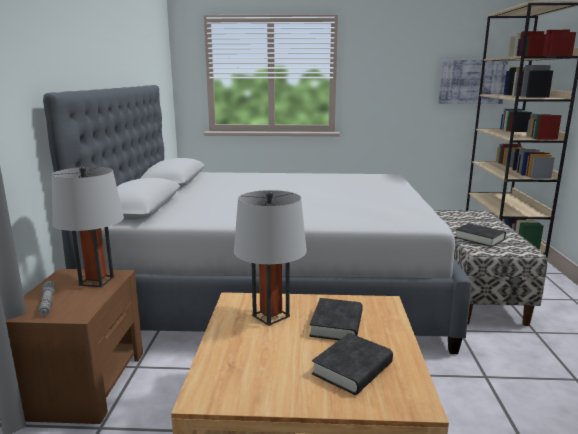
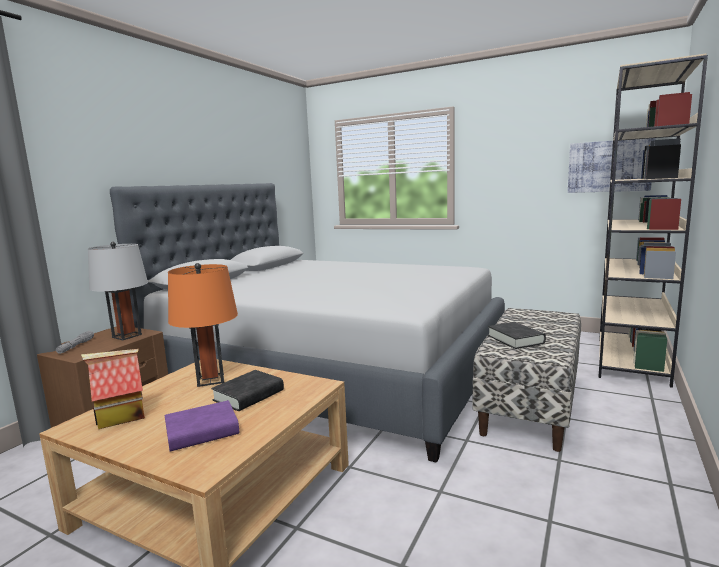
camera: 25 degrees right, 5 degrees down
(239, 373) = (120, 417): none -> toy house
(271, 316) = (210, 380): grey table lamp -> orange table lamp
(352, 369) = (202, 431): black book -> purple book

